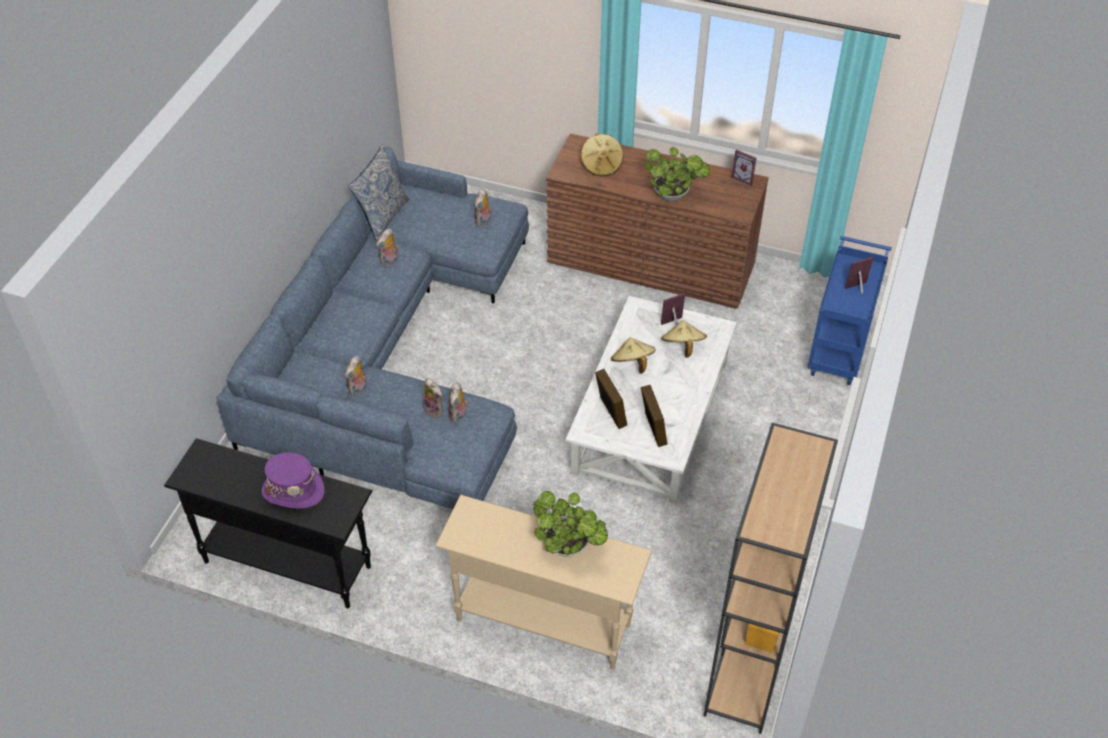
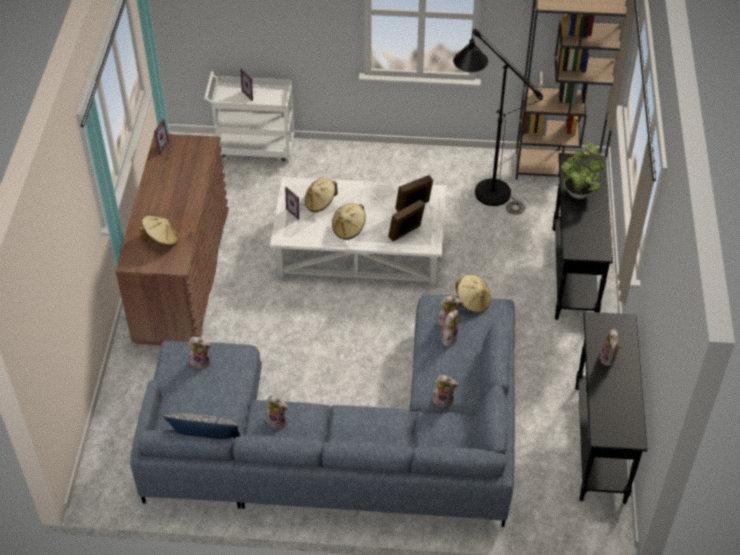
camera: 105 degrees left, 0 degrees up
(293, 490) = (609, 359): purple hat -> plush toy
(477, 443) = (472, 302): none -> beige hat
(543, 621) = (573, 274): beige console table -> black console table
(673, 196) = (194, 186): potted plant -> none
(726, 568) = (484, 188): none -> black floor lamp
(838, 350) = (254, 152): blue cart -> white cart

